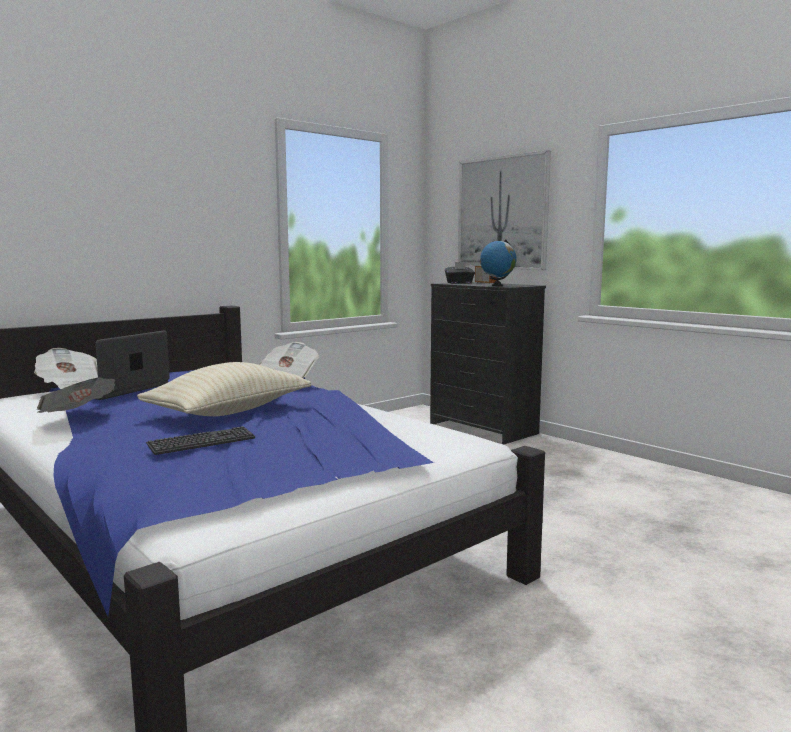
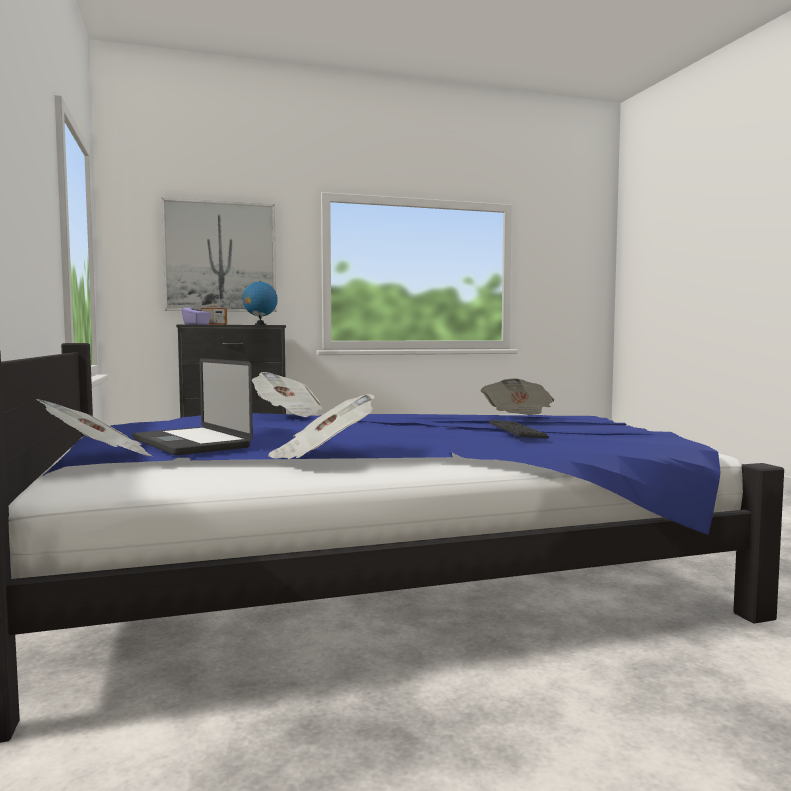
camera: 65 degrees left, 5 degrees down
(229, 412) = (391, 428): beige pillow -> none
(329, 435) = (518, 418): none -> newspaper
(459, 283) = (197, 324): black tissue box -> purple tissue box

